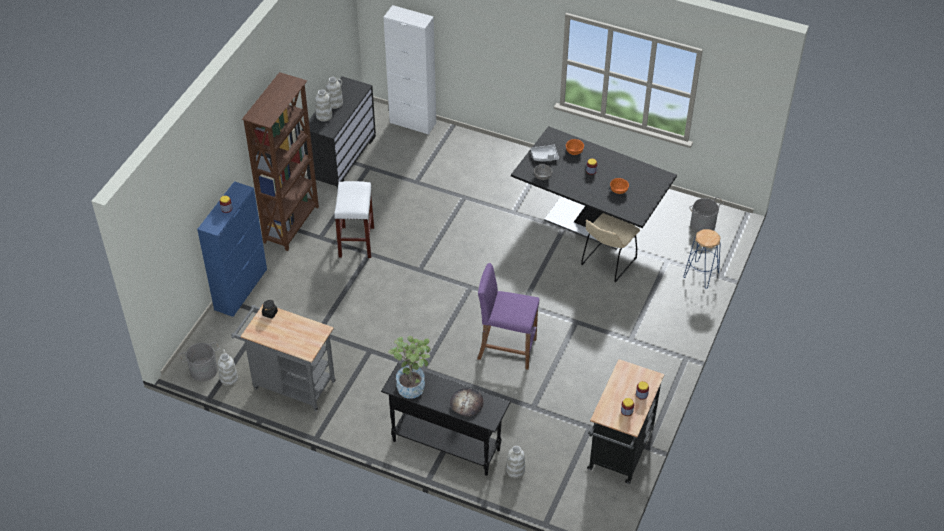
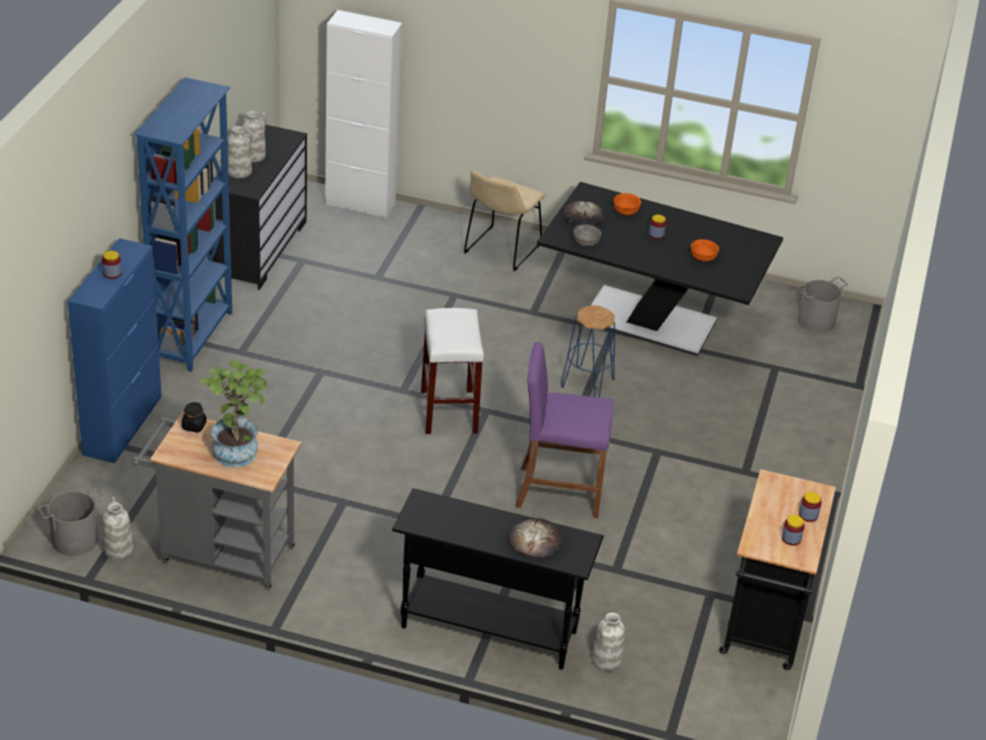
camera: 10 degrees left, 10 degrees down
(292, 224) = (193, 336): brown bookcase -> blue bookcase
(356, 241) = (298, 356): white stool -> white stool (448, 411)
(412, 384) = (442, 517): potted plant -> potted plant (238, 449)
(544, 156) = (583, 218): grey tray -> bread
(607, 263) = (687, 374): beige chair -> beige chair (500, 251)
(701, 275) = (829, 385): blue stool -> blue stool (587, 384)

